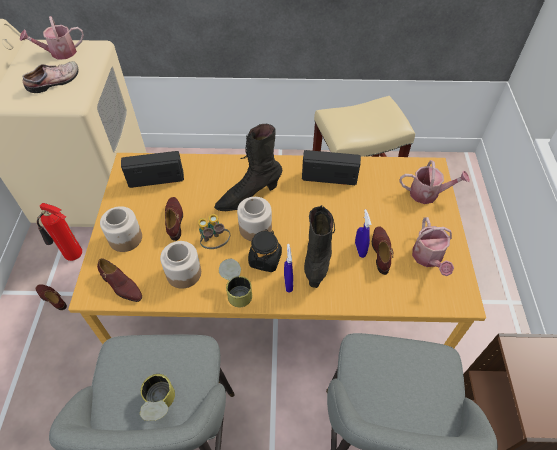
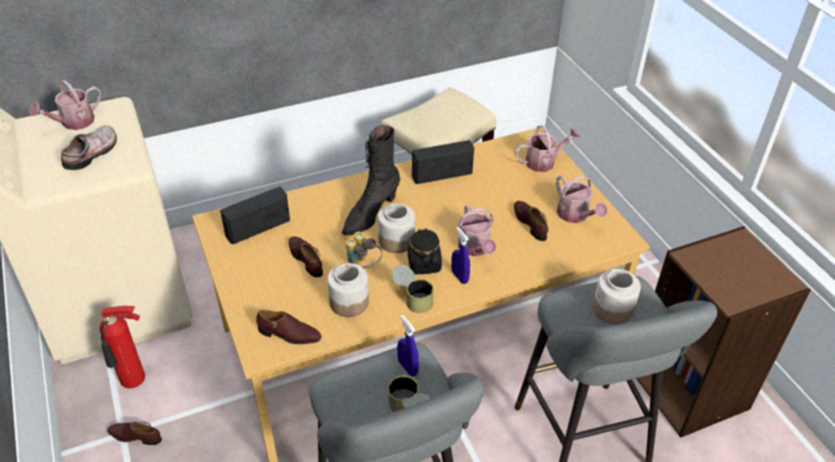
camera: 25 degrees left, 10 degrees down
(125, 238) = (262, 292): jar -> jar (612, 309)
(318, 260) = (475, 248): black boot -> watering can
(360, 249) = (509, 227): blue spray bottle -> blue spray bottle (407, 367)

